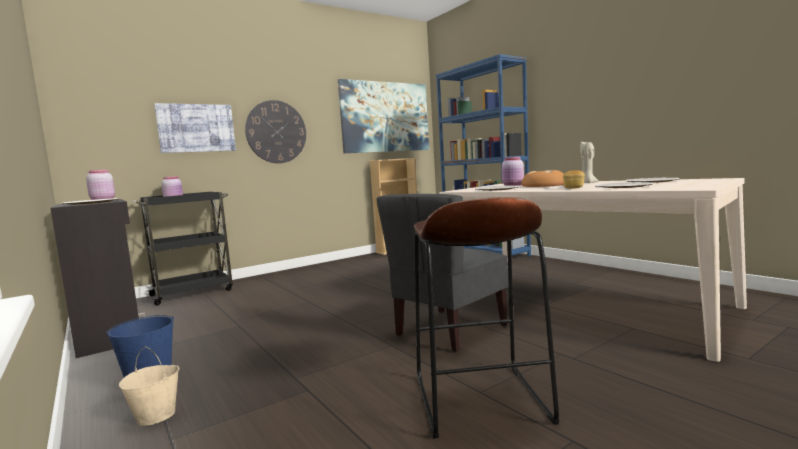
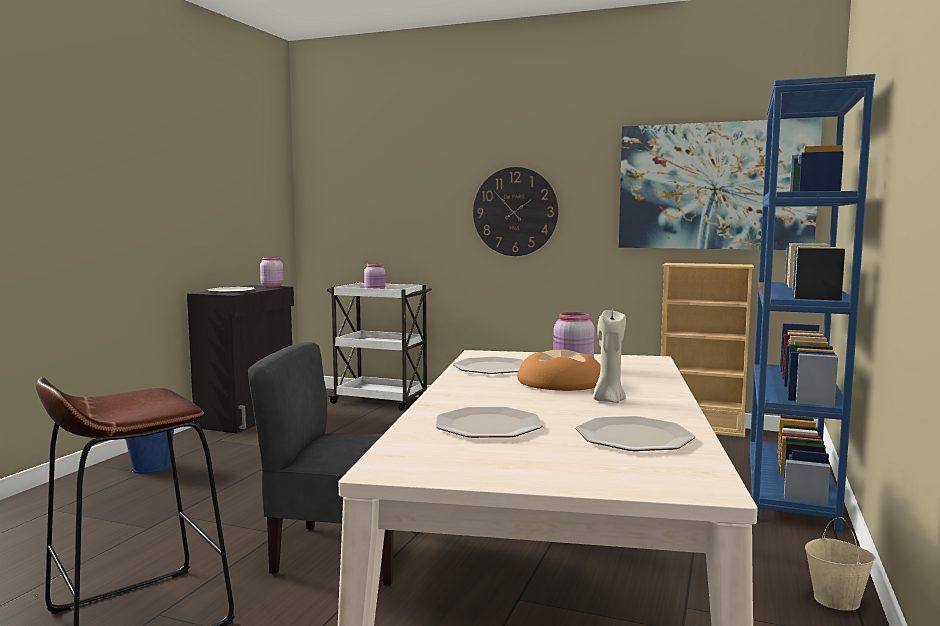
camera: 55 degrees right, 0 degrees up
(156, 415) = (93, 491): beige bucket -> beige bucket (836, 600)
(193, 292) = (381, 401): black cart -> white cart
(196, 128) = (419, 206): picture -> none
(574, 187) = (491, 400): bread -> none

